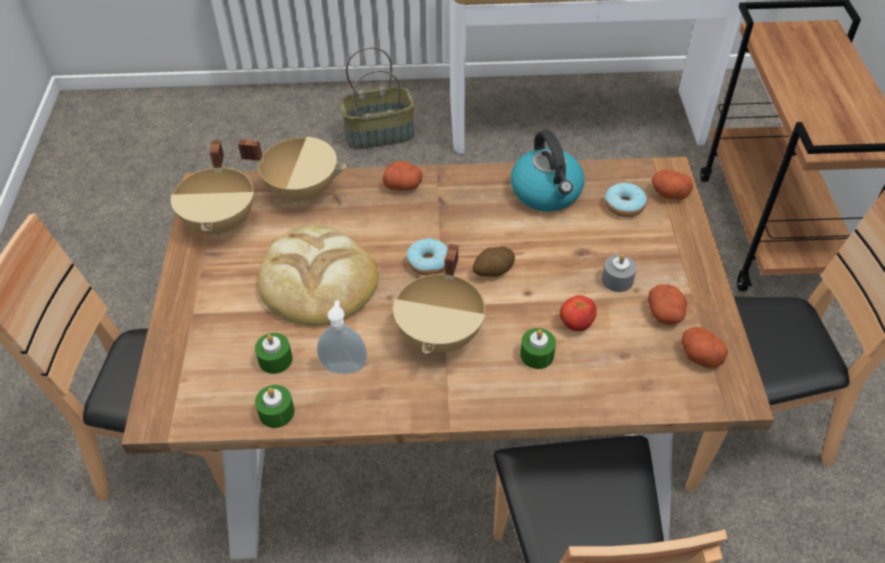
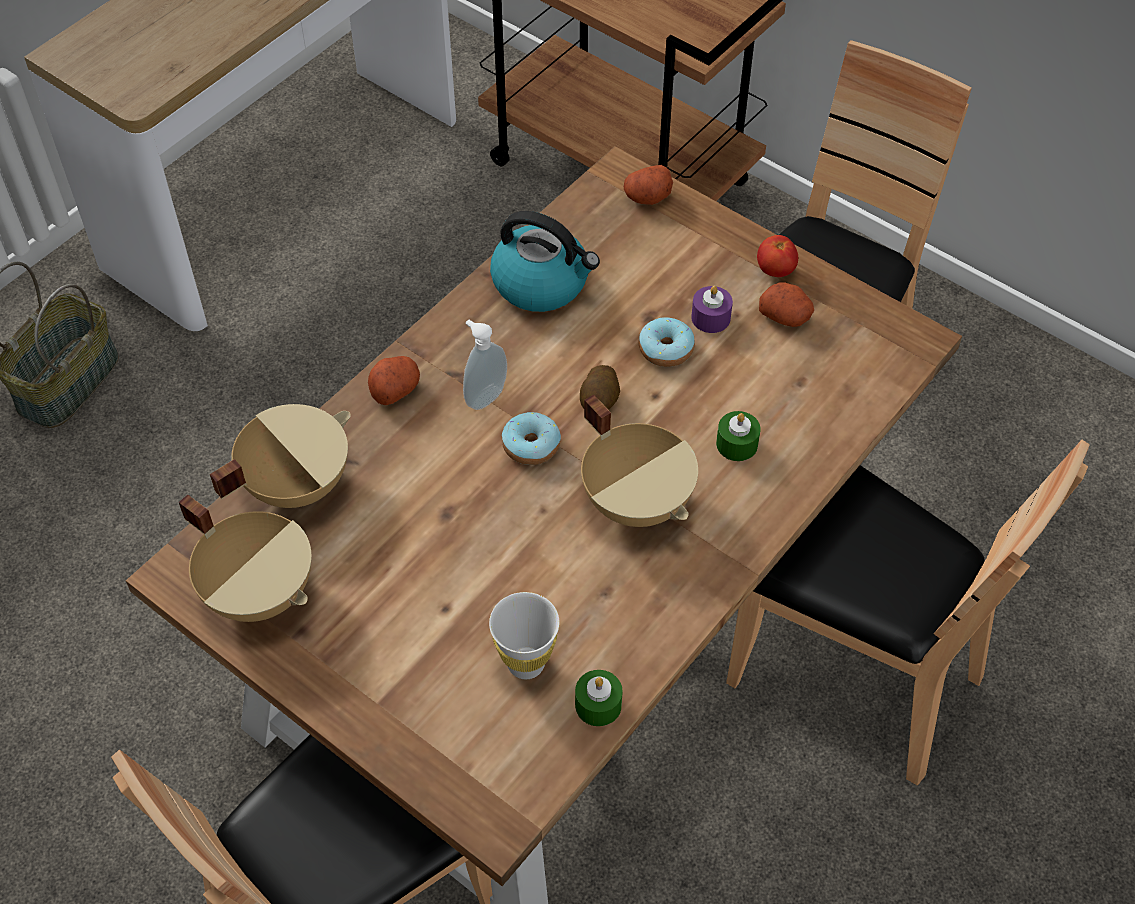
camera: 50 degrees left, 5 degrees up
(275, 359) = (526, 663): green candle -> white cup
(318, 280) = (452, 556): bread -> none
(344, 366) = (596, 607): soap dispenser -> soap dispenser (484, 396)
(576, 324) = (730, 388): tomato -> tomato (775, 270)
(617, 280) = (710, 318): grey candle -> purple candle
(624, 206) = (626, 240): donut -> donut (666, 349)
(699, 355) = (853, 330): potato -> none

